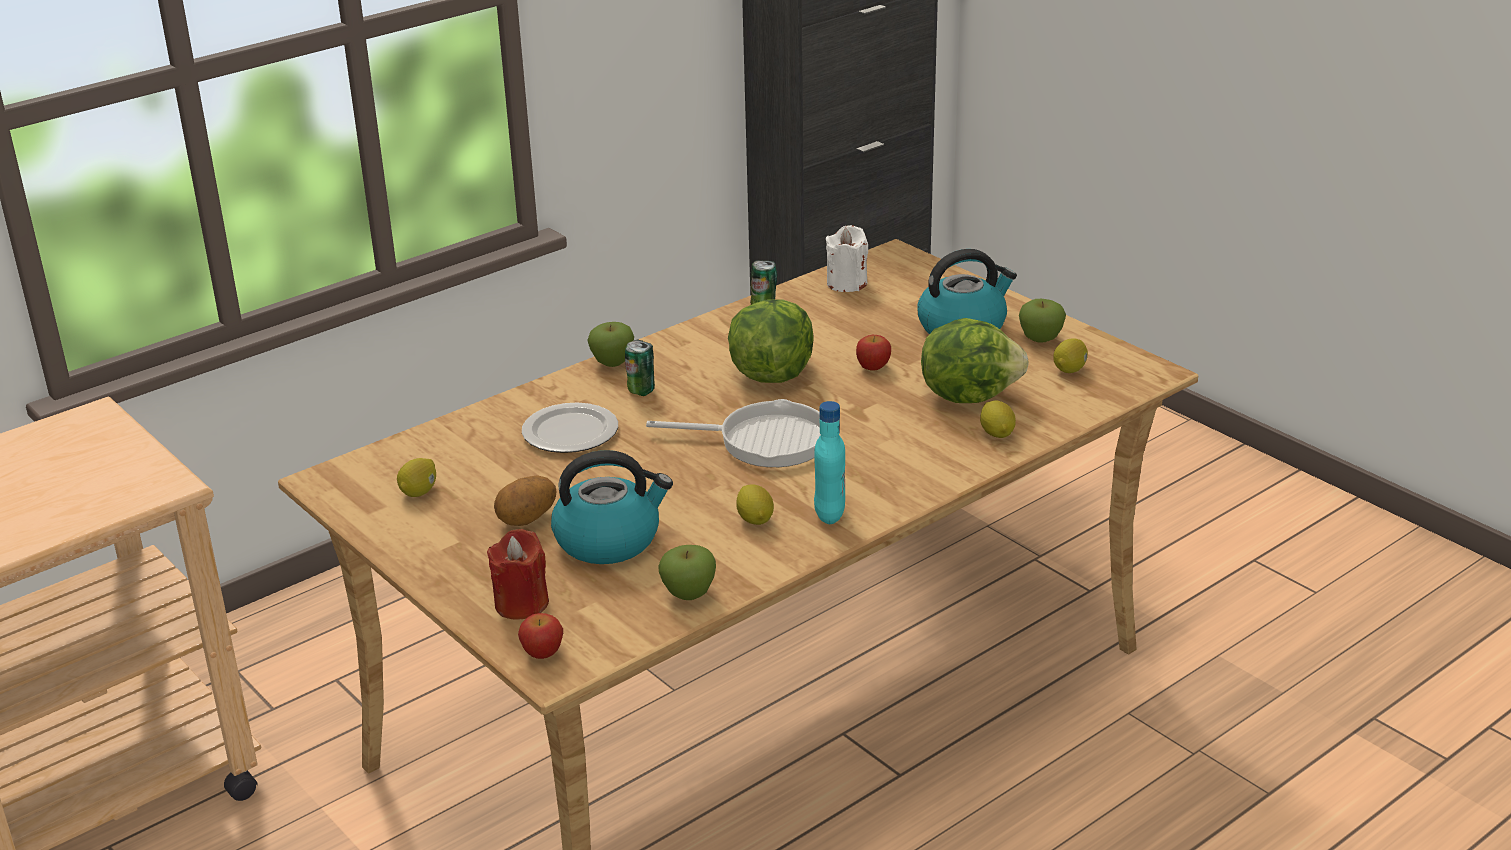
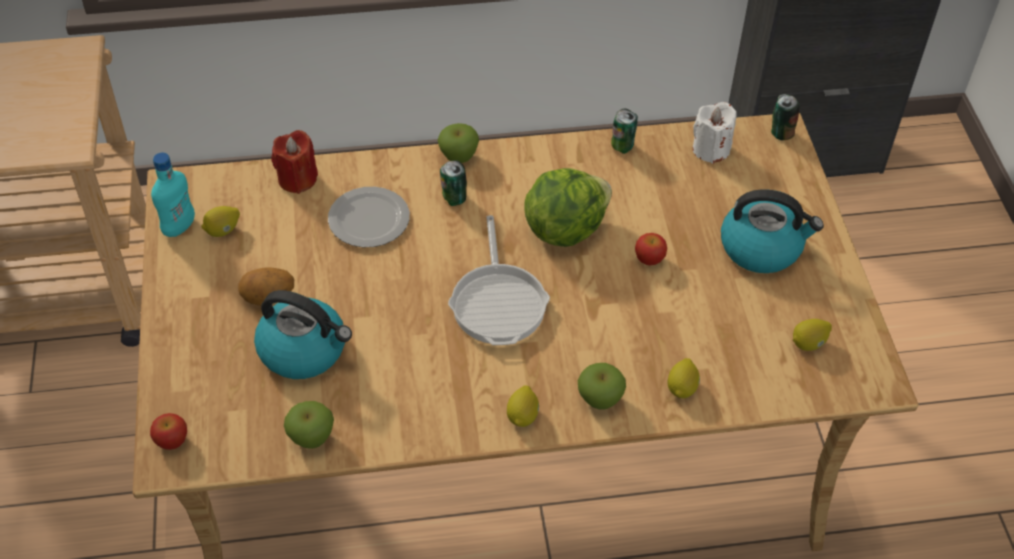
camera: 30 degrees right, 20 degrees up
(521, 604) = (198, 383): red candle -> red candle (297, 179)
(755, 519) = (420, 385): lemon -> lemon (523, 416)
(766, 440) = (498, 302): frying pan -> frying pan turned 45 degrees clockwise
(829, 514) = (477, 409): turquoise bottle -> turquoise bottle (179, 227)
(896, 255) = (780, 133): none -> can
(968, 395) = (697, 331): lettuce -> none
(1040, 339) = (815, 294): apple -> apple (599, 399)

